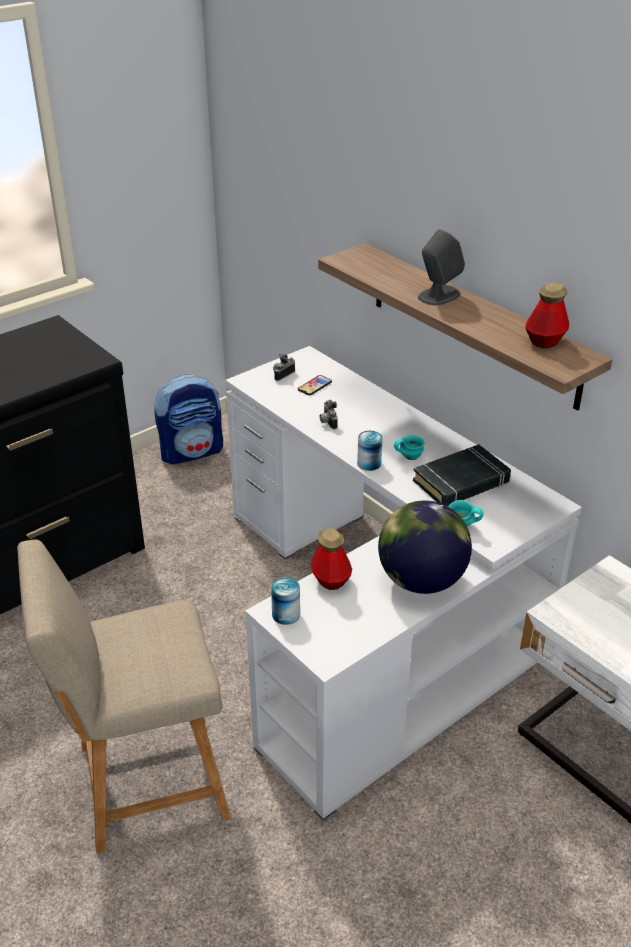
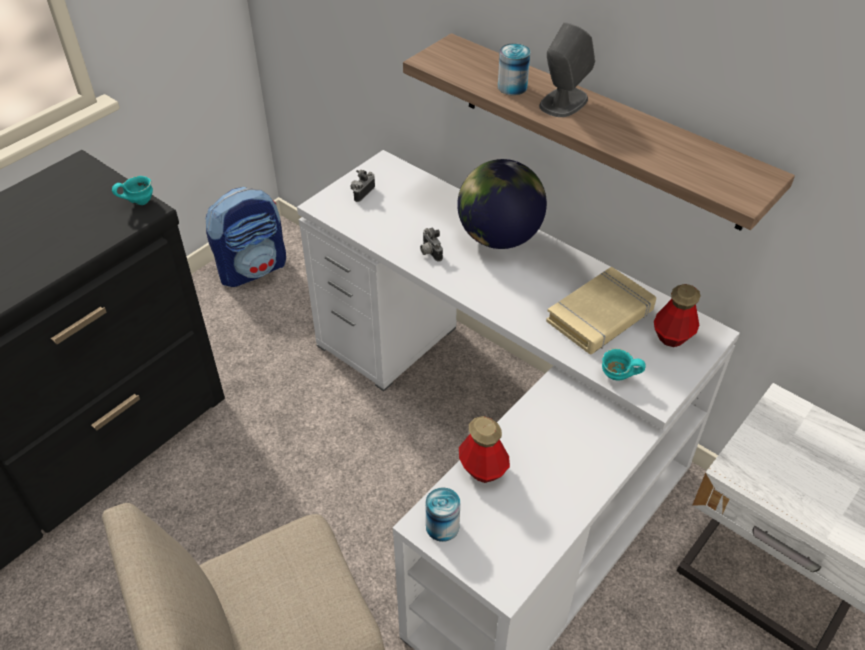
camera: 10 degrees left, 10 degrees up
(314, 386) = (402, 204): phone -> none
(369, 463) = (490, 303): can -> can (512, 87)
(408, 457) = (532, 289): turquoise mug -> turquoise mug (138, 202)
(421, 580) = (585, 454): globe -> globe (498, 237)
(461, 482) = (600, 316): black book -> beige book
(544, 341) = (709, 157): bottle -> bottle (672, 336)

